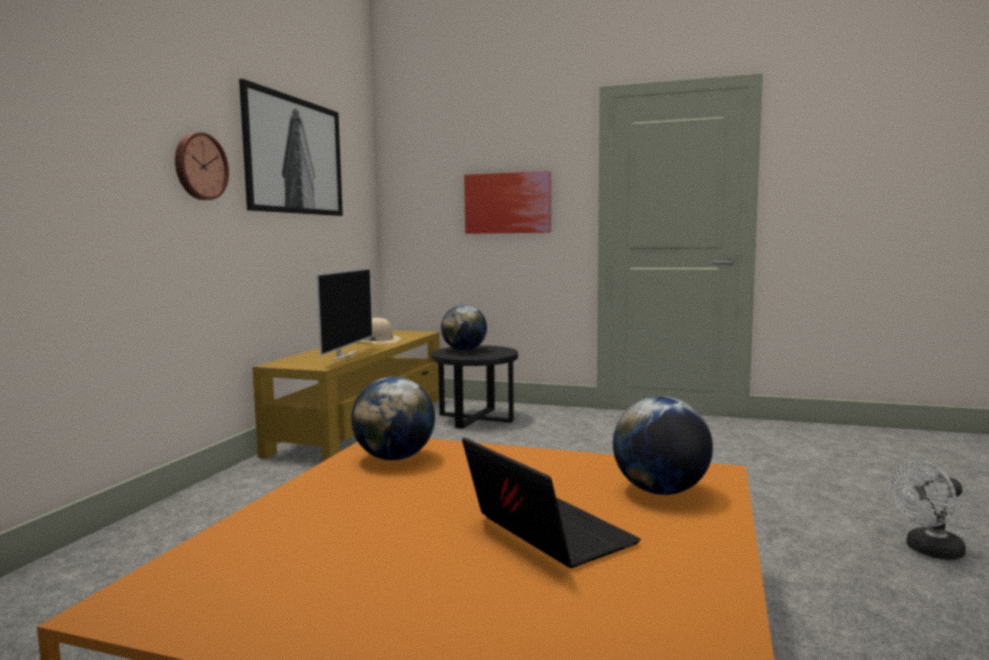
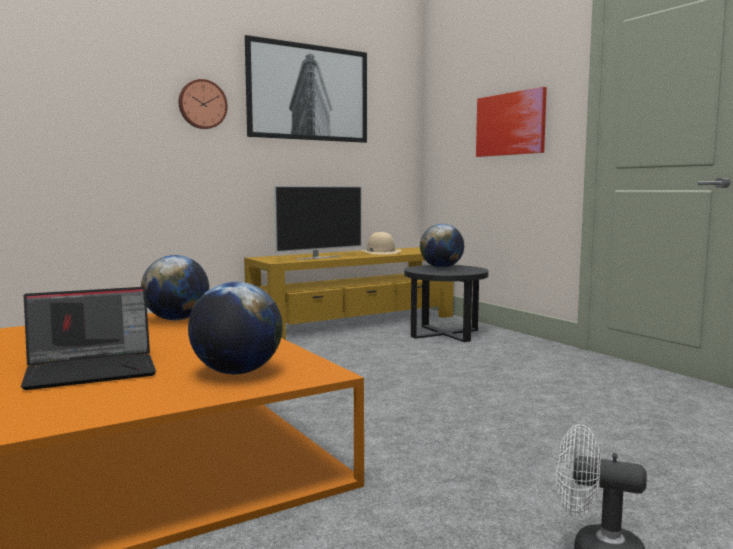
camera: 40 degrees right, 0 degrees up
(545, 533) = (93, 370): laptop -> laptop turned 60 degrees clockwise

